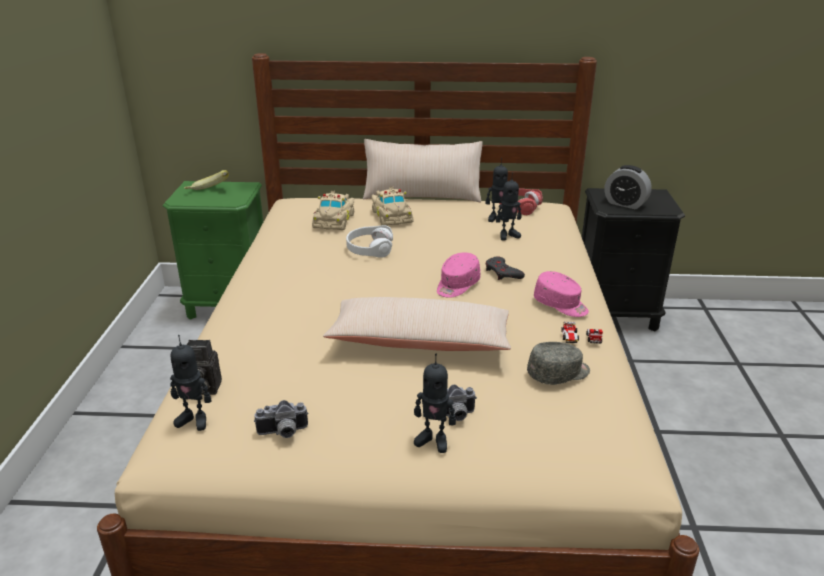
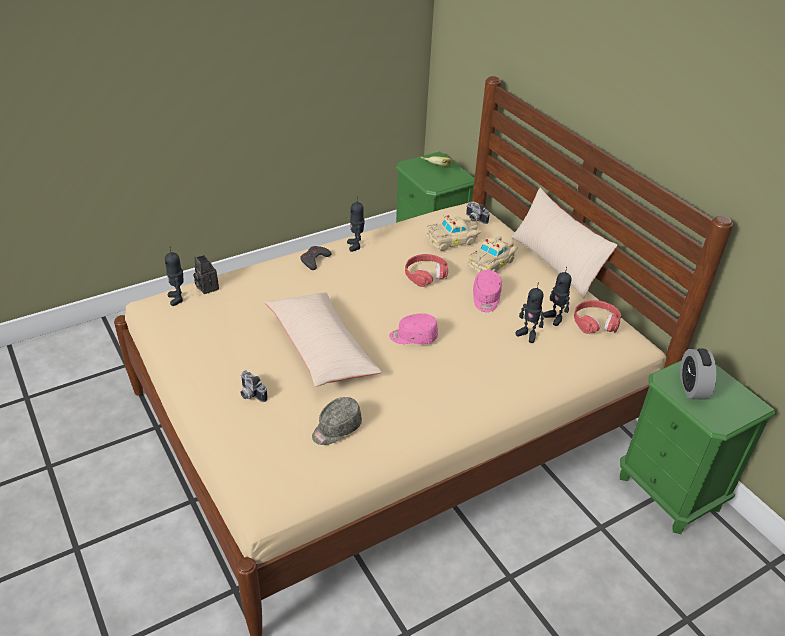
camera: 55 degrees right, 10 degrees up
(283, 433) = (188, 334): camera -> camera (474, 219)
(369, 248) = (425, 274): white headphones -> red headphones
(433, 440) = (222, 396): toy robot -> toy robot (356, 246)
(502, 273) = (457, 353): grey game controller -> grey game controller (314, 260)
(559, 374) = (336, 429): grey cap -> grey cap turned 105 degrees clockwise
(561, 305) = (437, 401): pink cap -> pink cap (486, 298)
(581, 339) = (395, 427): toy car -> none
(615, 315) = (669, 492): black nightstand -> green nightstand

